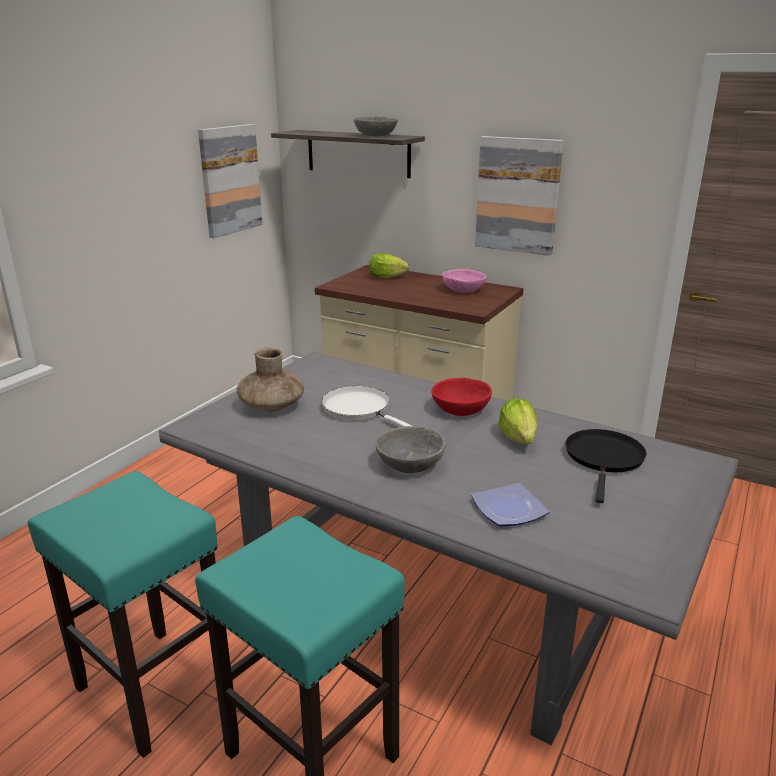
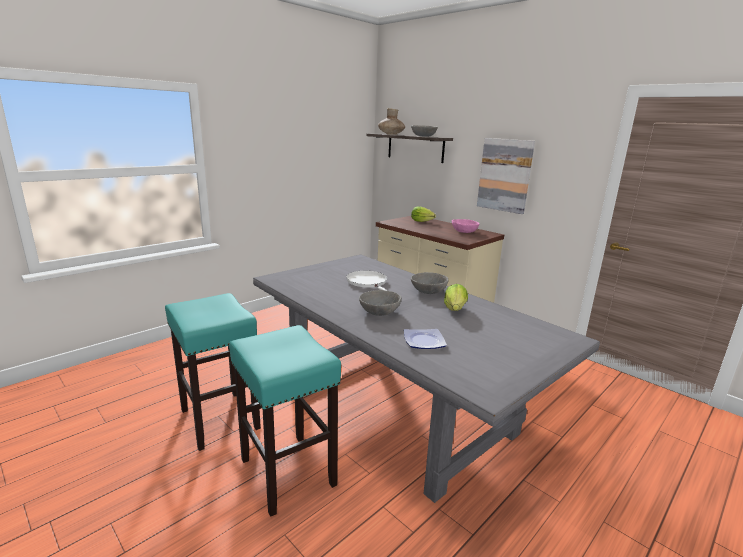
camera: 15 degrees right, 5 degrees down
(230, 180) = (339, 158): picture -> none
(272, 406) = (320, 275): brown vase -> brown vase (391, 134)
(461, 410) = (428, 291): red bowl -> grey bowl
(604, 459) = (504, 327): black frying pan -> none

